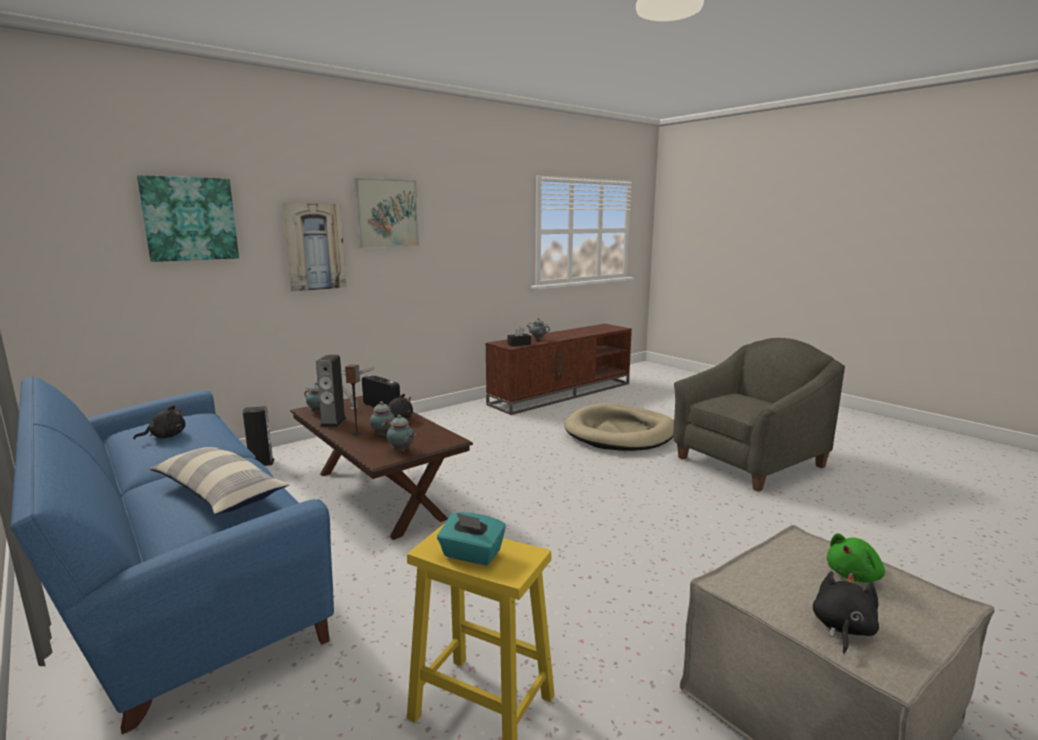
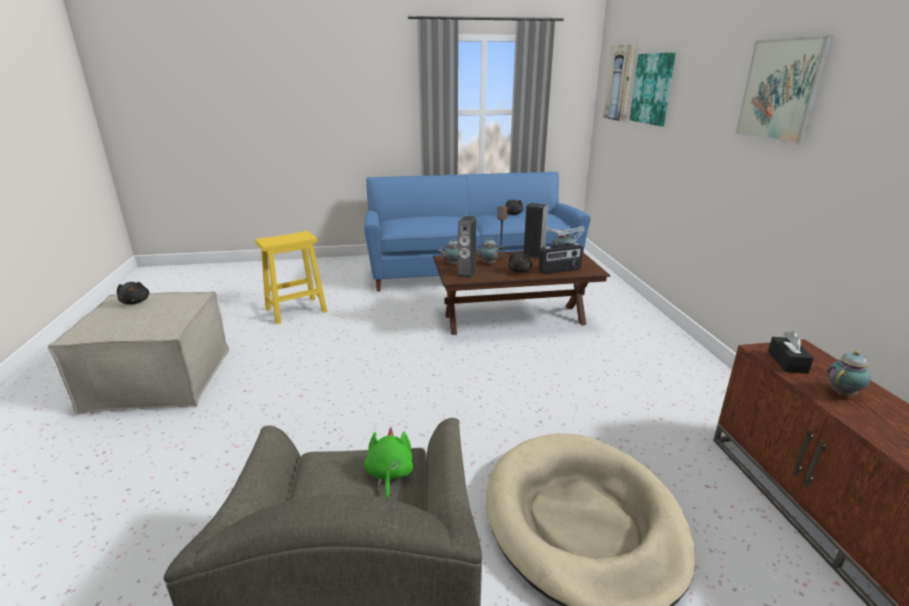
camera: 120 degrees right, 10 degrees up
(218, 493) = (421, 220): pillow -> none
(261, 463) = (607, 291): speaker -> speaker (466, 273)
(314, 247) = (707, 125): picture -> picture (620, 83)
(471, 554) = (286, 237): turquoise tissue box -> none
(854, 575) = (130, 323): green plush toy -> green plush toy (389, 474)

